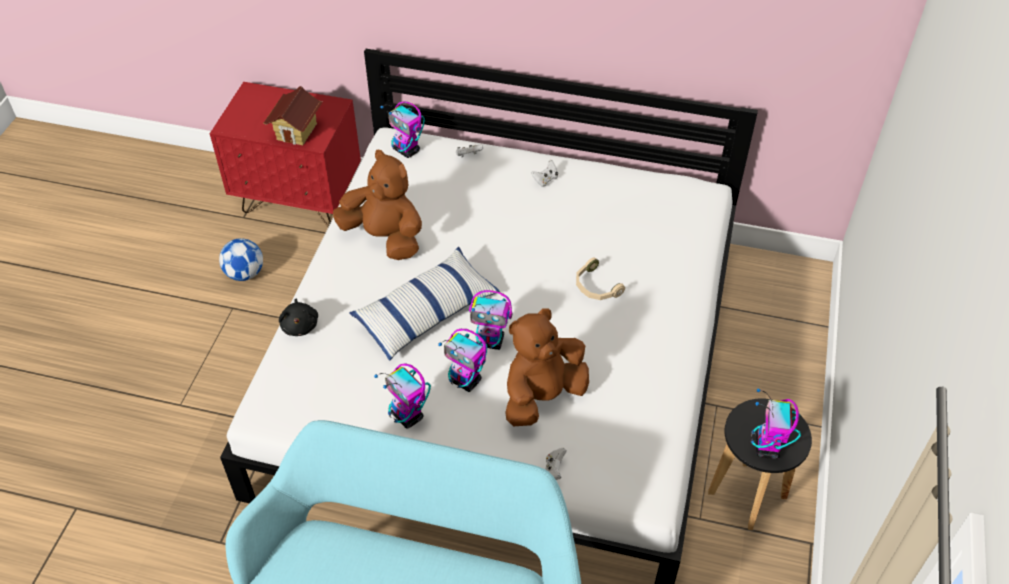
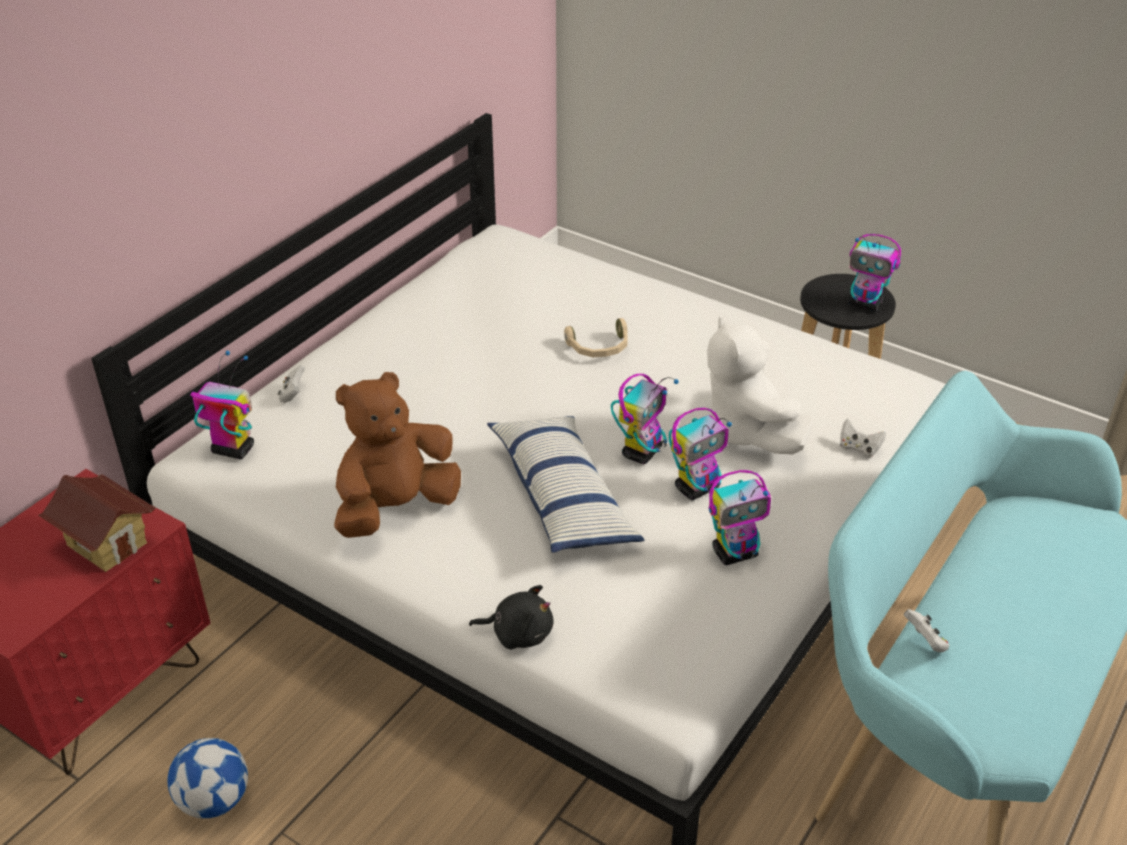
camera: 70 degrees left, 10 degrees down
(407, 150) = (232, 449): toy robot -> toy robot turned 135 degrees counterclockwise
(542, 396) = (746, 431): brown plush toy -> white plush toy
(545, 180) = (390, 342): white game controller -> white game controller (925, 642)

